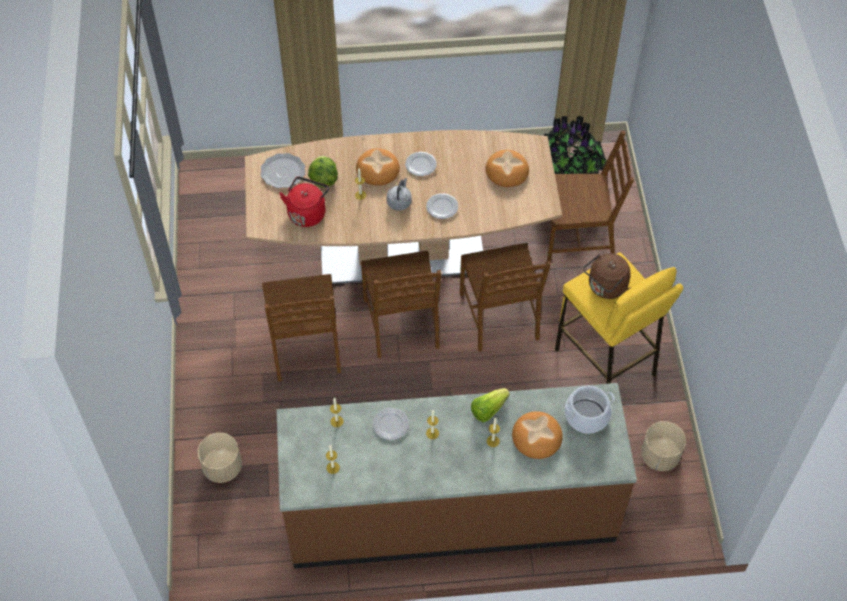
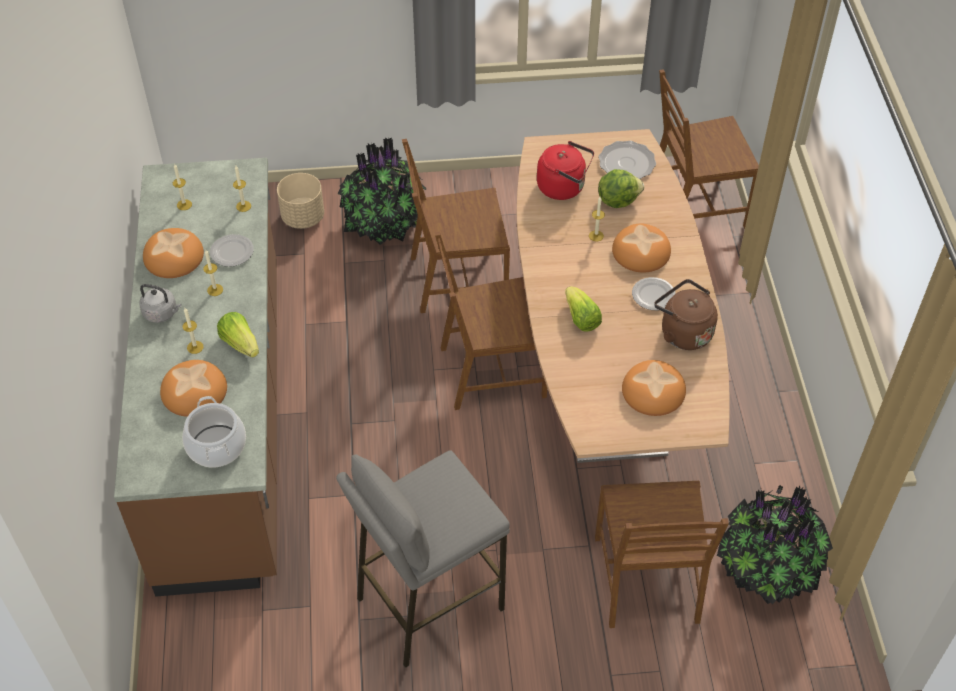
camera: 90 degrees right, 5 degrees down
(236, 402) = (385, 223): none -> potted plant
(395, 468) = (174, 257): none -> bread
(399, 202) = (587, 274): grey kettle -> grey kettle (162, 313)
(442, 207) = (581, 318): plate -> lettuce
(500, 317) = (504, 478): brown chair -> brown chair (694, 207)
(605, 362) = (428, 602): yellow stool -> grey stool
(606, 288) = (439, 496): brown kettle -> brown kettle (683, 332)
(660, 456) = (273, 662): beige planter -> none

